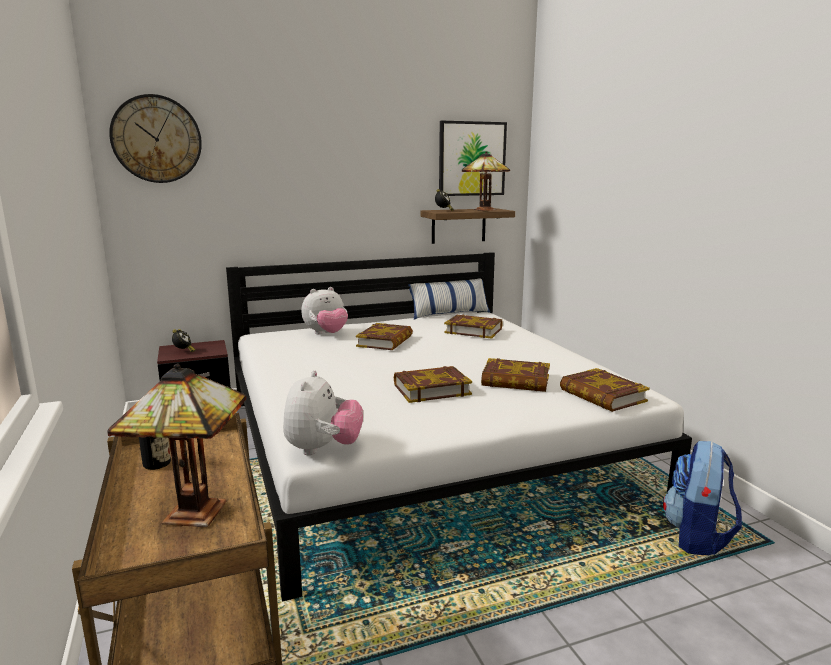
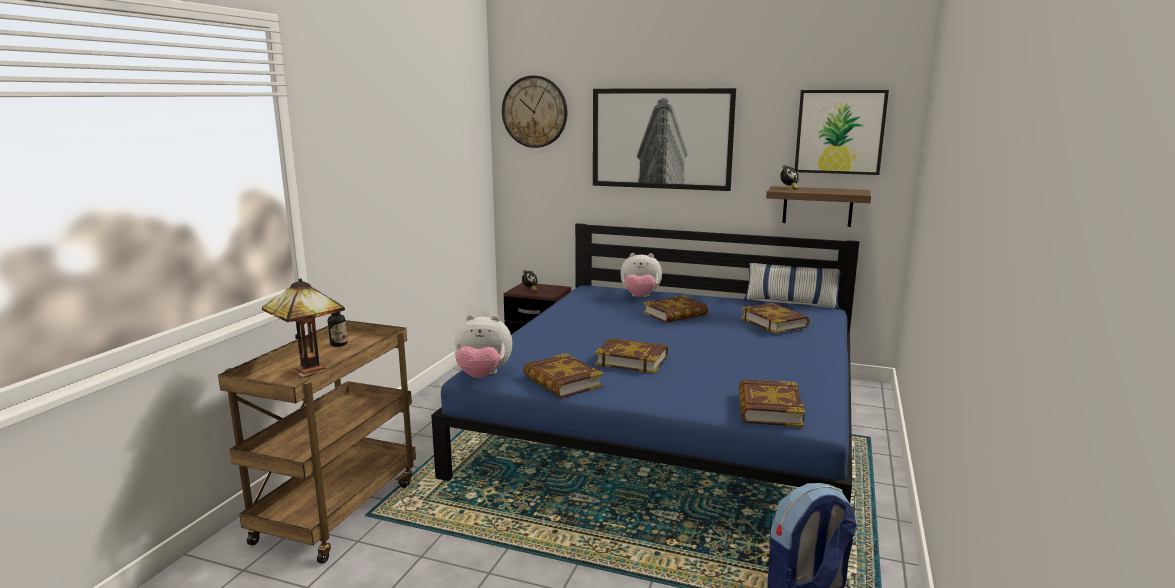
camera: 40 degrees right, 0 degrees up
(314, 168) = (662, 139): none -> picture
(323, 449) = (483, 376): plush toy -> plush toy turned 45 degrees clockwise
(422, 445) = (671, 422): white bed -> blue bed
(484, 210) = (836, 192): table lamp -> none
(515, 381) = (716, 374): book -> book (562, 382)

